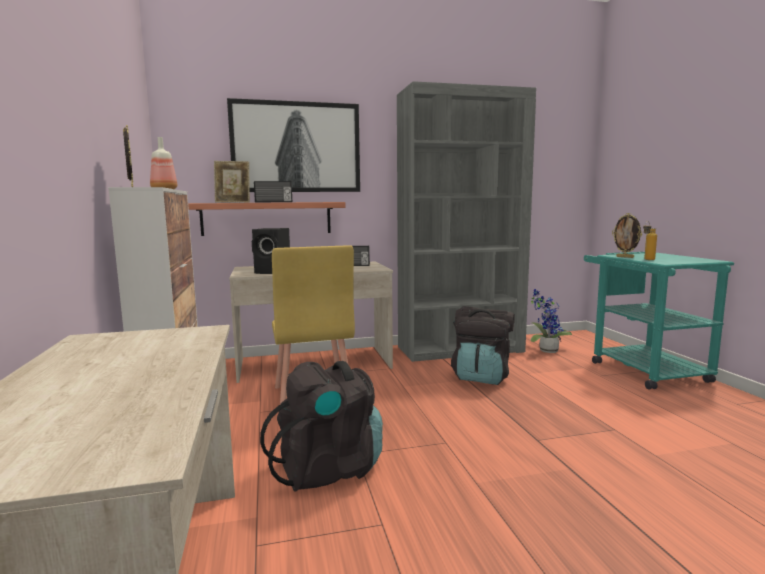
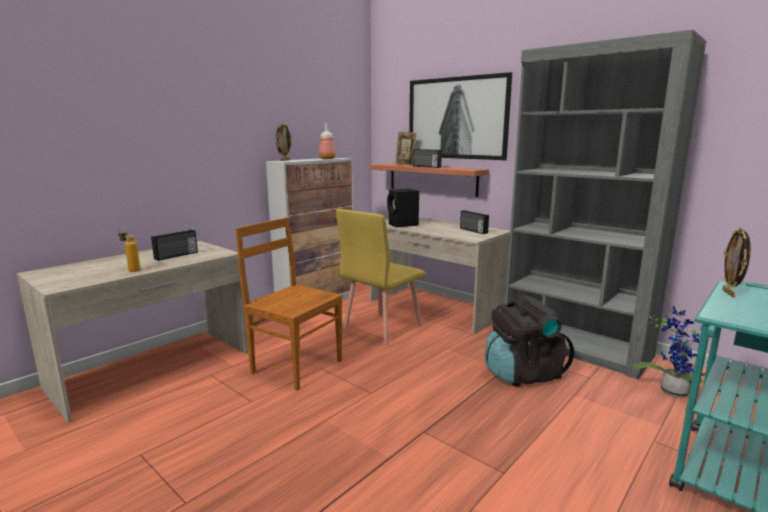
camera: 55 degrees right, 5 degrees up
(141, 353) = (176, 256): none -> radio
(328, 469) = (295, 366): black backpack -> brown chair
(647, 260) = (728, 305): bottle -> bottle (131, 270)

